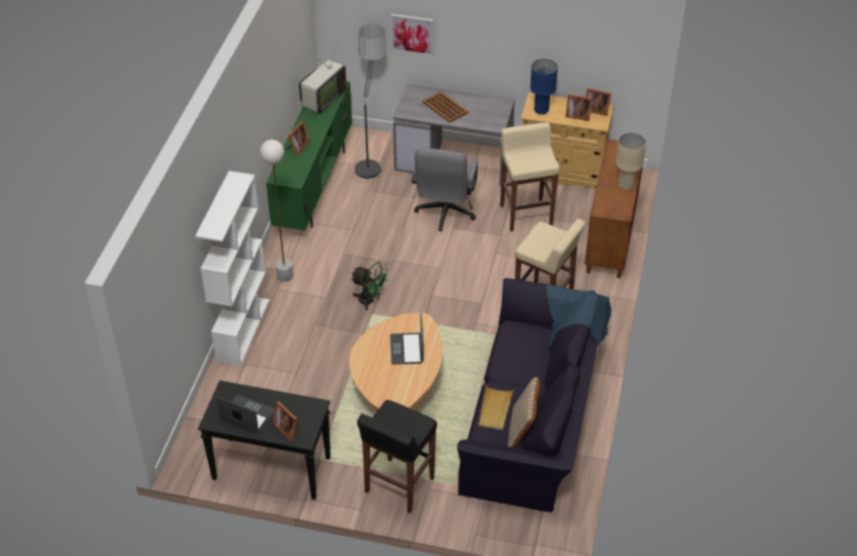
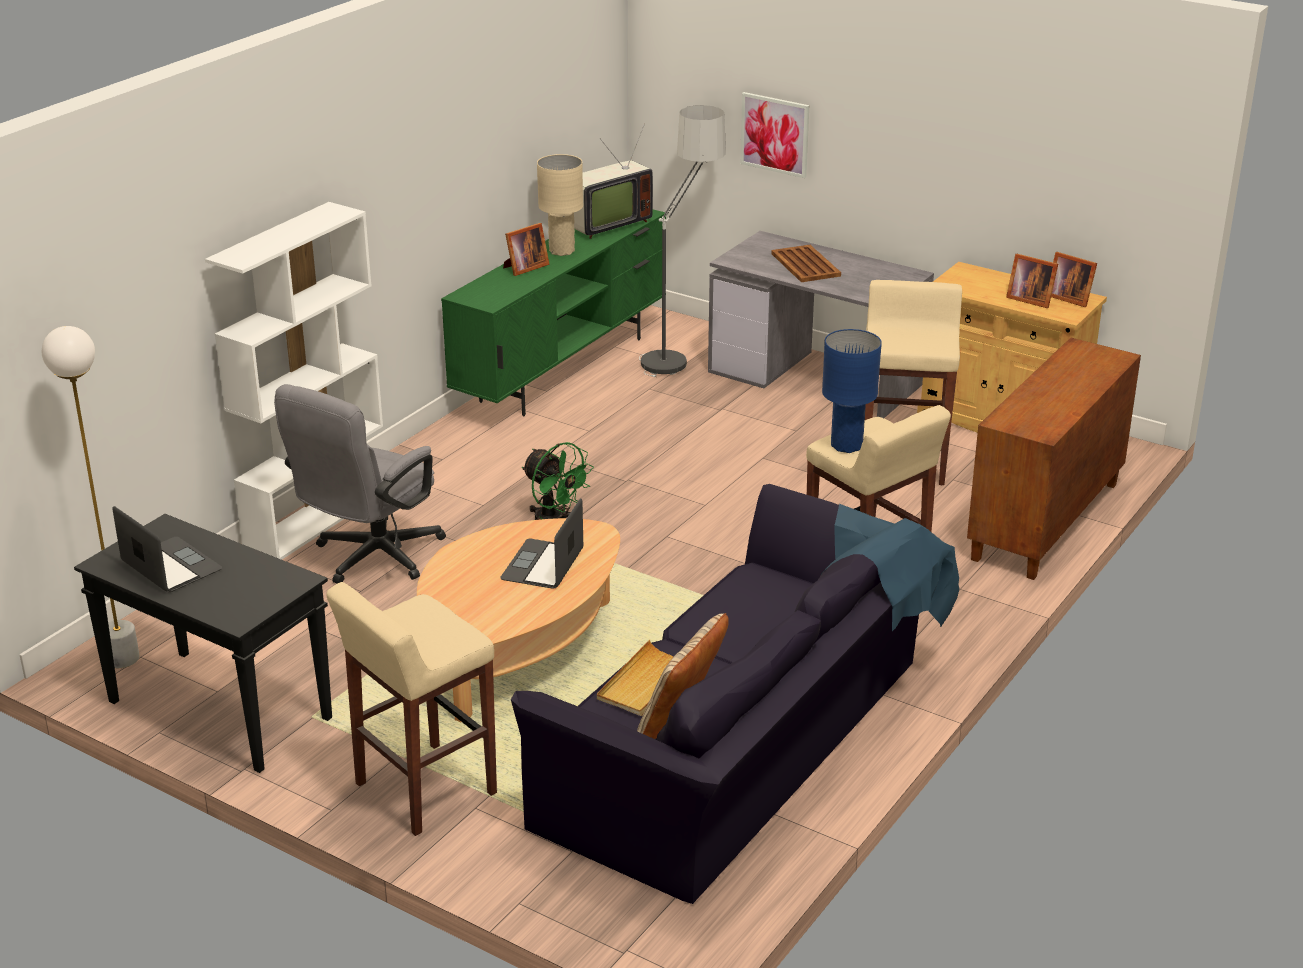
camera: 20 degrees right, 15 degrees down
(285, 276) = (436, 465): white floor lamp -> white floor lamp (122, 658)
(287, 428) = (221, 599): picture frame -> none
(398, 486) = (423, 789): black stool -> beige stool
(444, 213) = (759, 438): grey office chair -> grey office chair (370, 559)
(541, 110) = (967, 284): blue table lamp -> blue table lamp (846, 445)
(626, 185) = (1072, 398): beige table lamp -> beige table lamp (561, 251)

